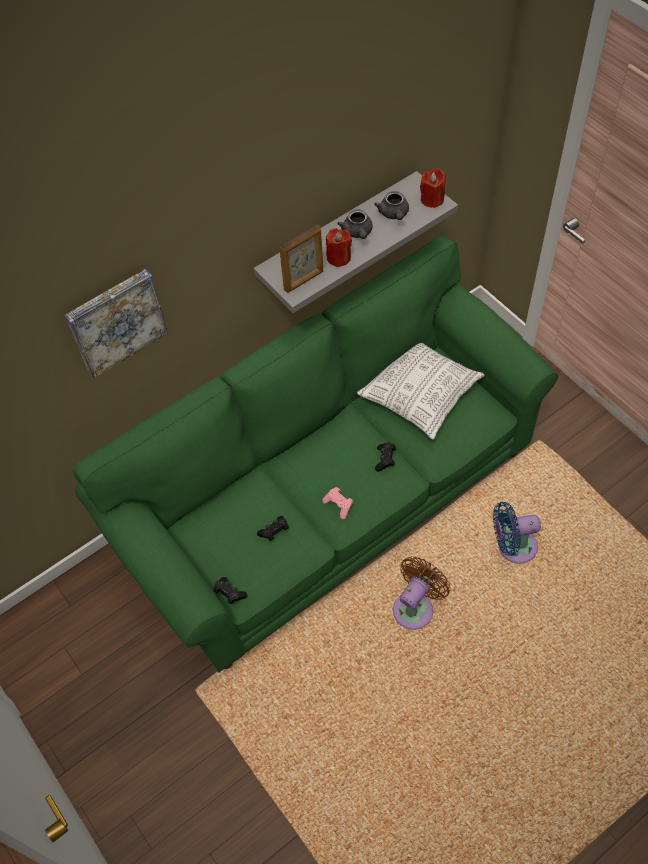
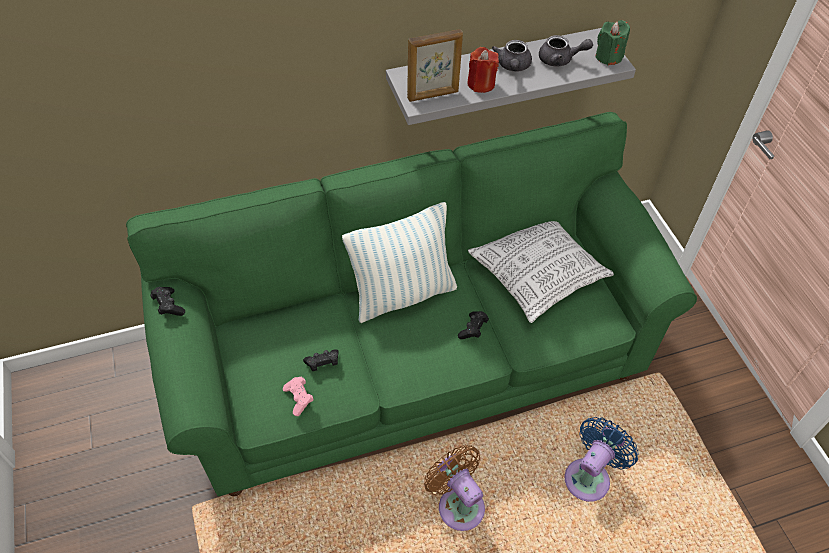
camera: 15 degrees right, 5 degrees down
(116, 321) = (207, 69): picture -> none
(229, 593) = (247, 412): black game controller -> black game controller (169, 306)
(314, 449) = (403, 294): none -> pillow
(339, 505) = (403, 360): pink game controller -> pink game controller (299, 399)
(394, 214) = (560, 60): grey teapot -> grey teapot turned 90 degrees counterclockwise
(415, 607) = (458, 503): brown fan -> brown fan turned 90 degrees counterclockwise
(432, 199) = (608, 57): red candle -> green candle
(513, 547) = (589, 476): blue fan -> blue fan turned 120 degrees clockwise

